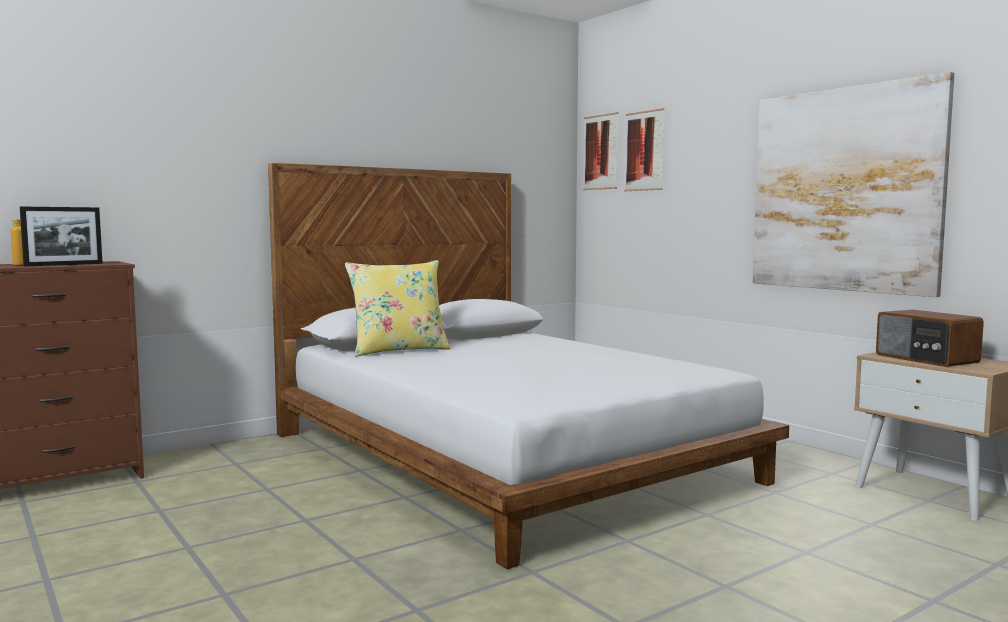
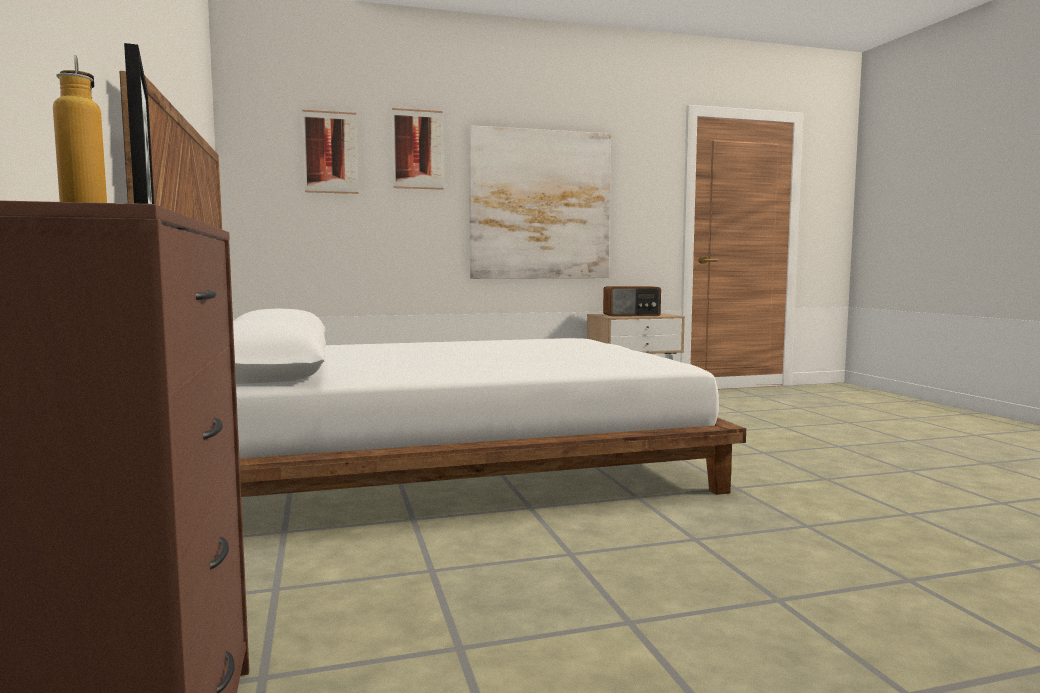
camera: 70 degrees left, 0 degrees up
(398, 350) = (339, 369): yellow pillow -> none
(600, 152) = (261, 146): picture -> picture (418, 149)

